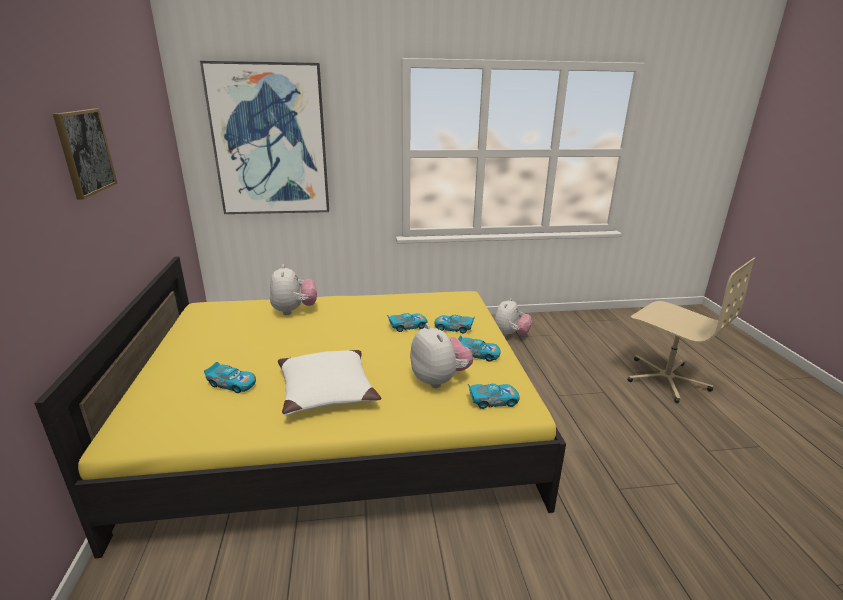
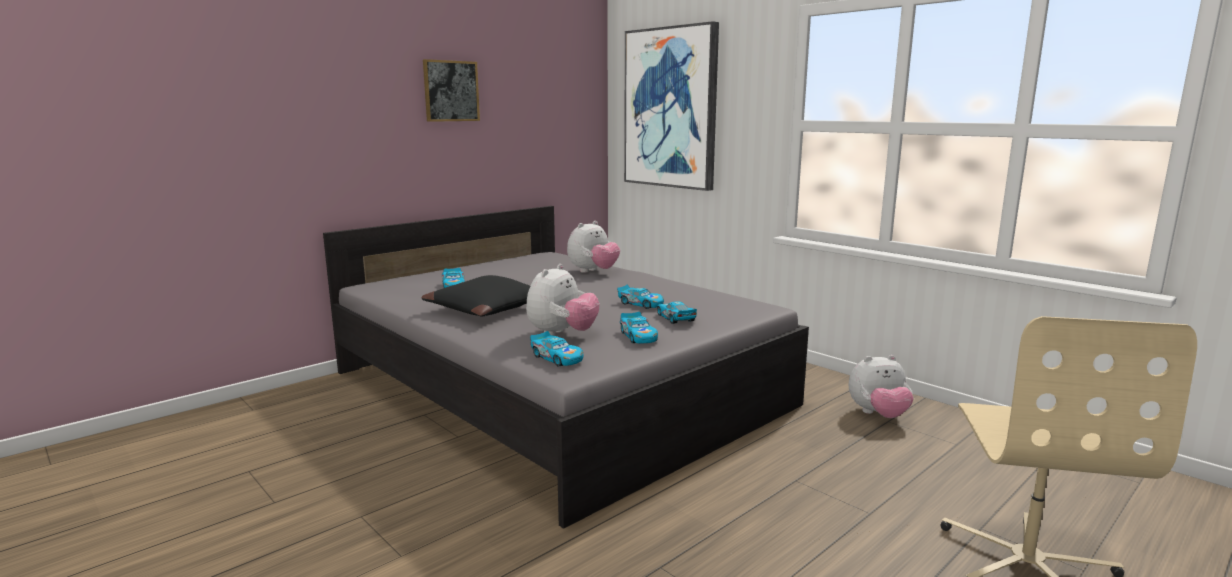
camera: 55 degrees right, 10 degrees down
(327, 390) = (486, 309): white pillow -> black pillow
(339, 423) = (556, 388): yellow bed -> grey bed

